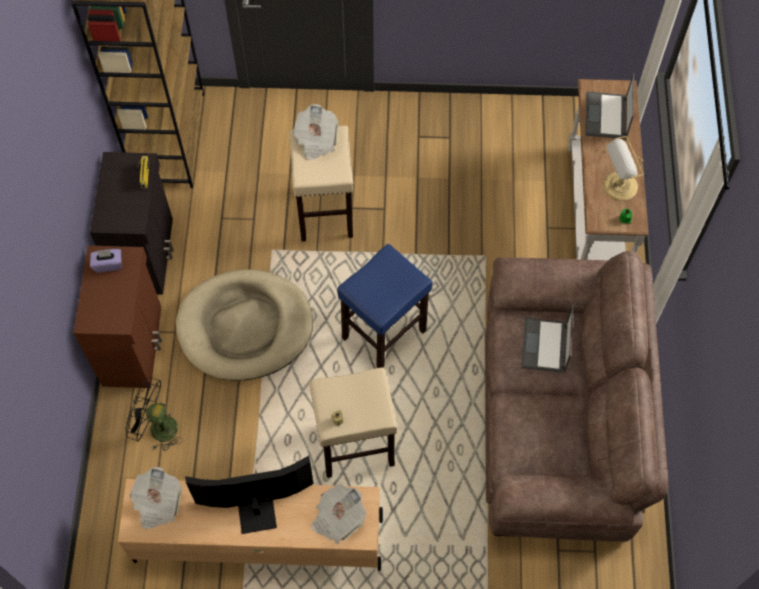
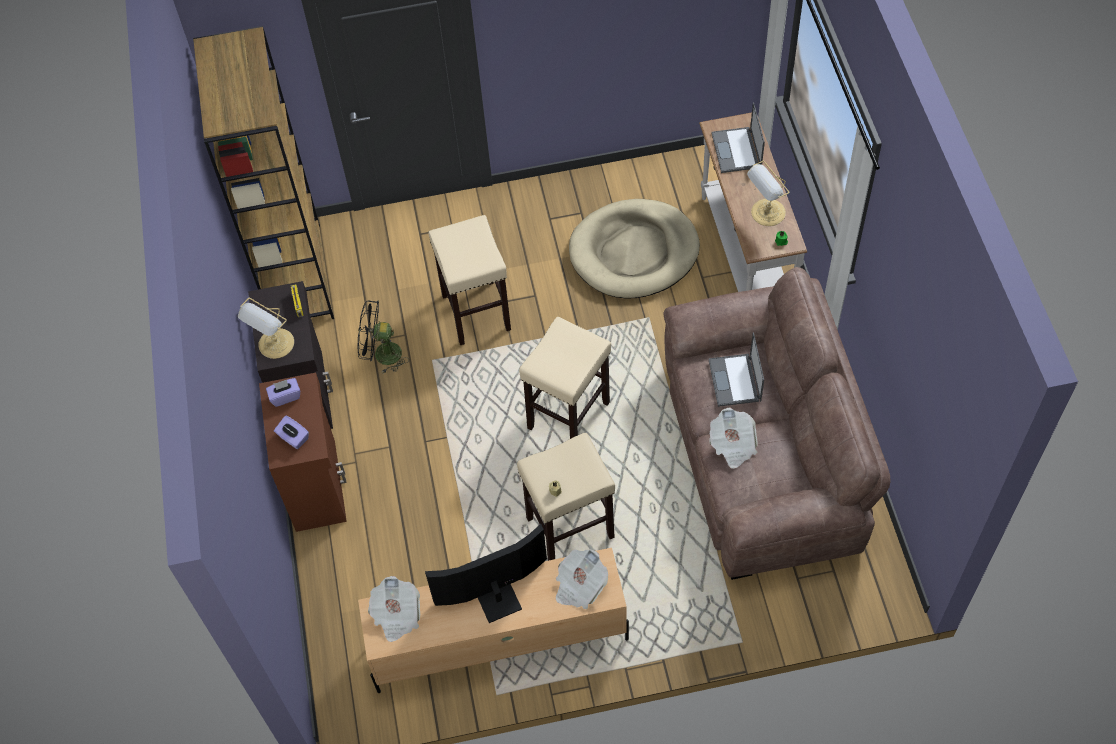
camera: 10 degrees left, 5 degrees down
(104, 308) = (293, 438): none -> purple tissue box
(113, 211) = (275, 345): none -> table lamp
(157, 428) = (364, 558): black fan -> black fan (381, 355)
(245, 327) = (426, 441): beige dog bed -> beige dog bed (634, 252)
(316, 140) = (458, 235): newspaper -> newspaper (732, 445)
(384, 334) = (569, 415): blue stool -> beige stool

